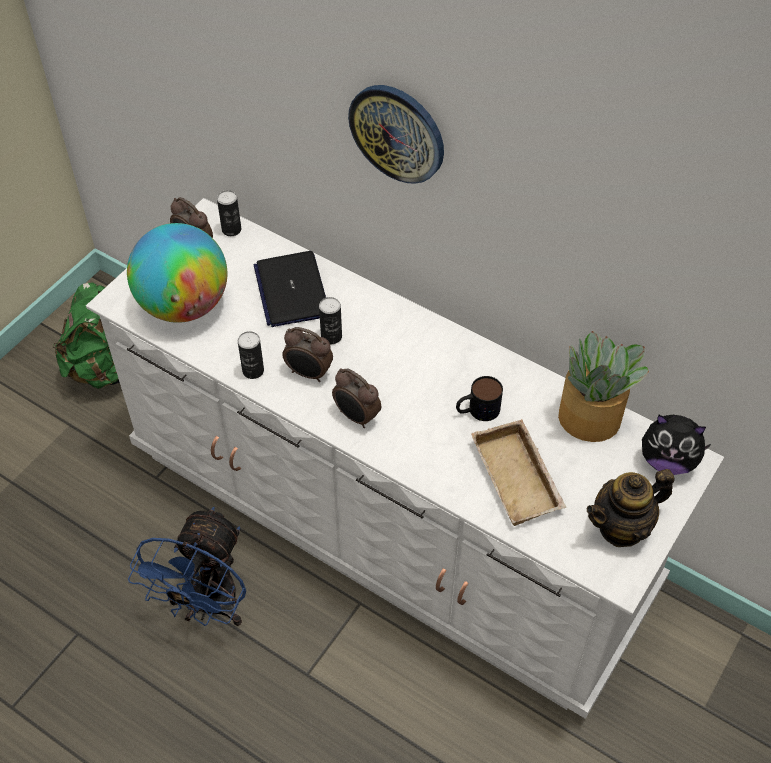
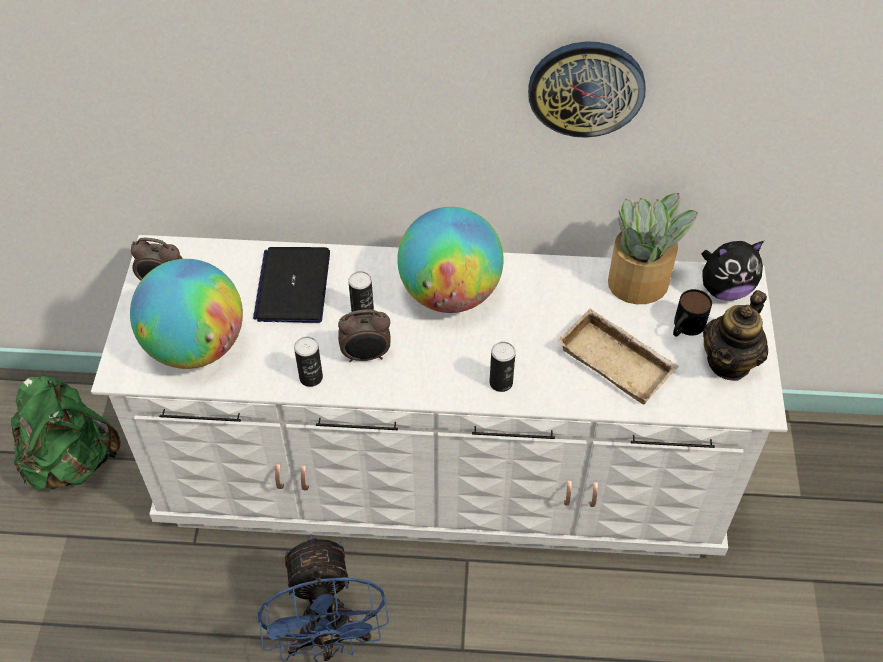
camera: 30 degrees left, 0 degrees up
(231, 229) = (191, 253): can -> can (501, 382)
(291, 290) = (293, 286): laptop -> laptop turned 45 degrees clockwise
(356, 417) = (439, 375): alarm clock -> none
(397, 133) = (378, 80): wall clock -> wall clock (586, 88)
(414, 353) = (449, 293): none -> globe
(477, 410) = (541, 319): mug -> mug (685, 328)

